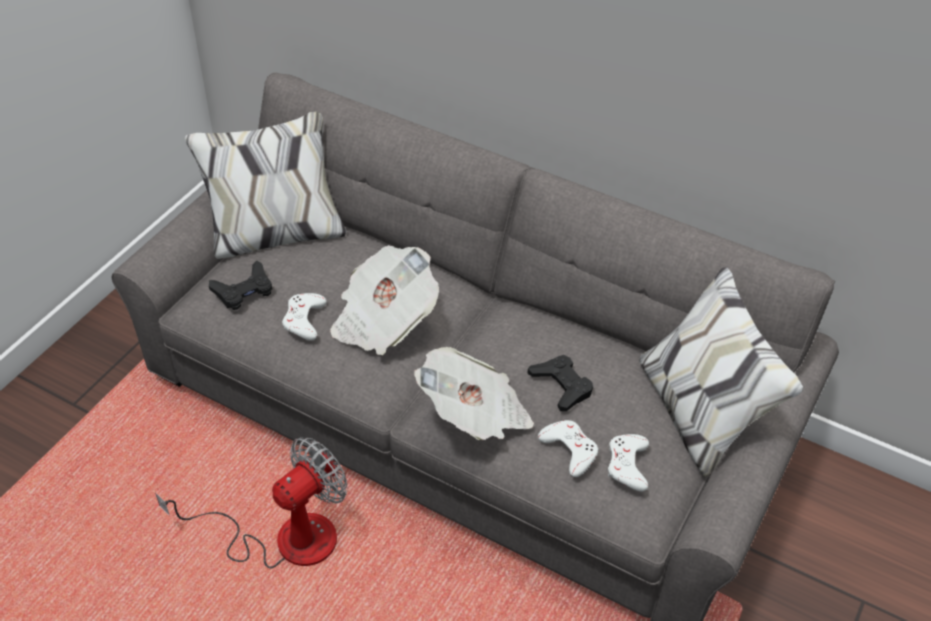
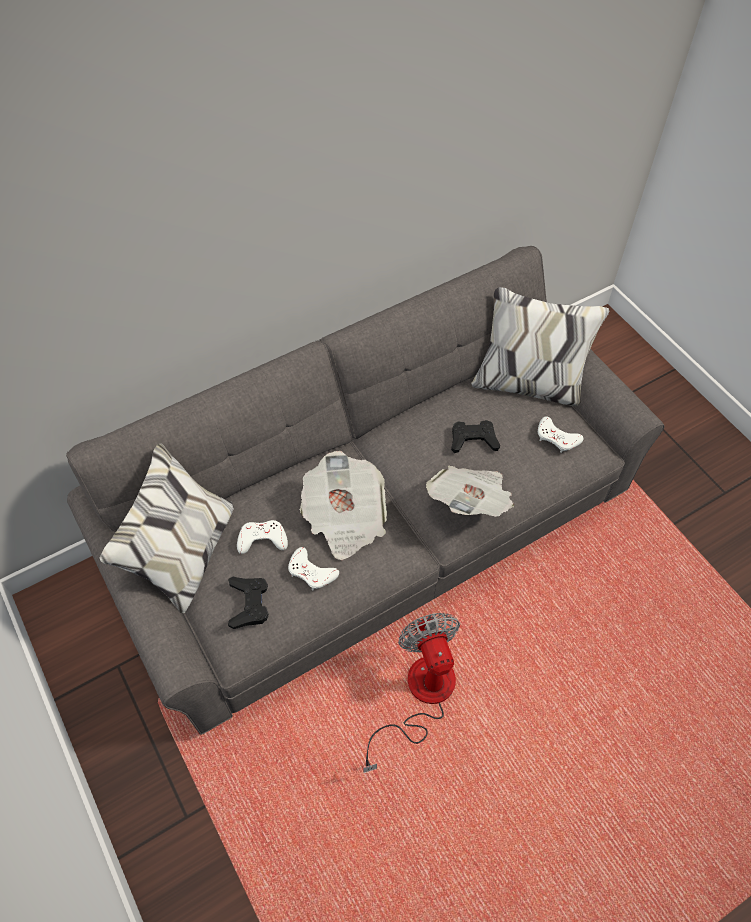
camera: 60 degrees left, 10 degrees up
(569, 450) = (529, 462): white game controller -> white game controller (262, 539)

